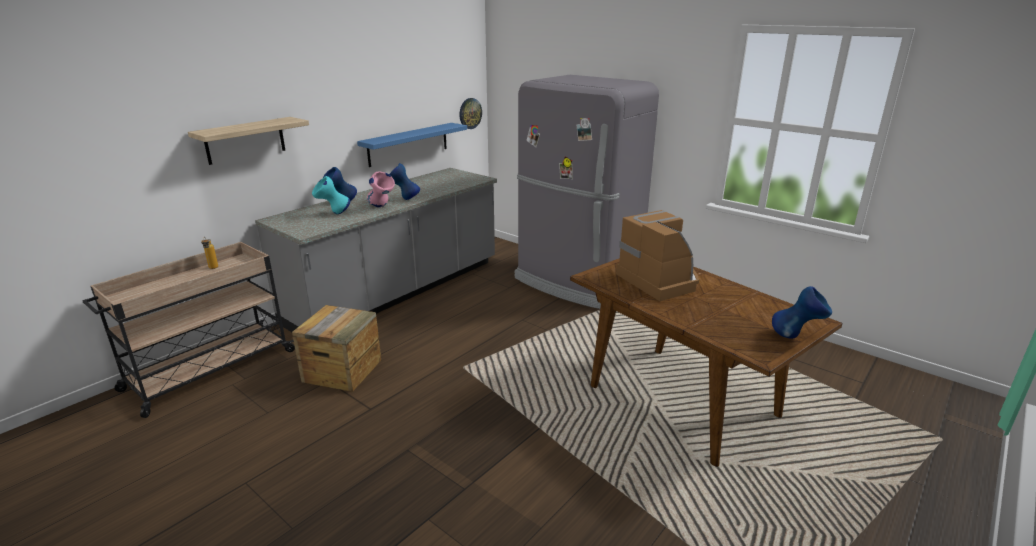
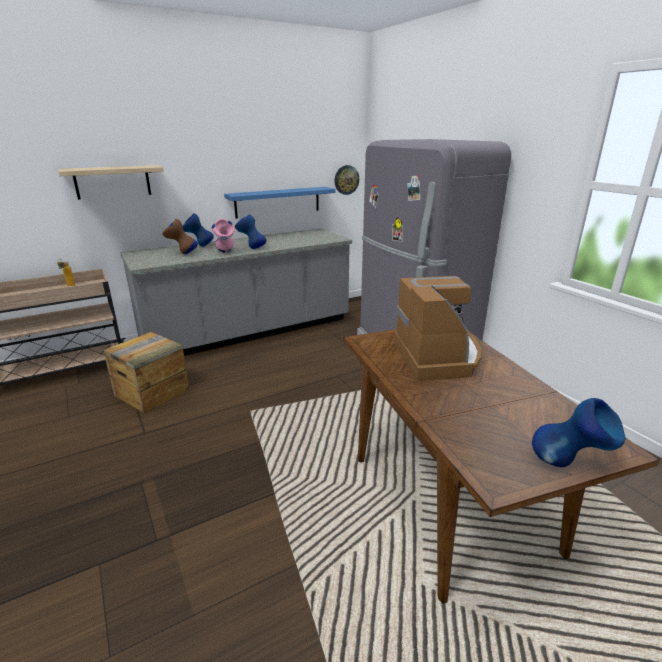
camera: 20 degrees right, 0 degrees up
(333, 214) = (182, 253): turquoise vase -> brown vase

